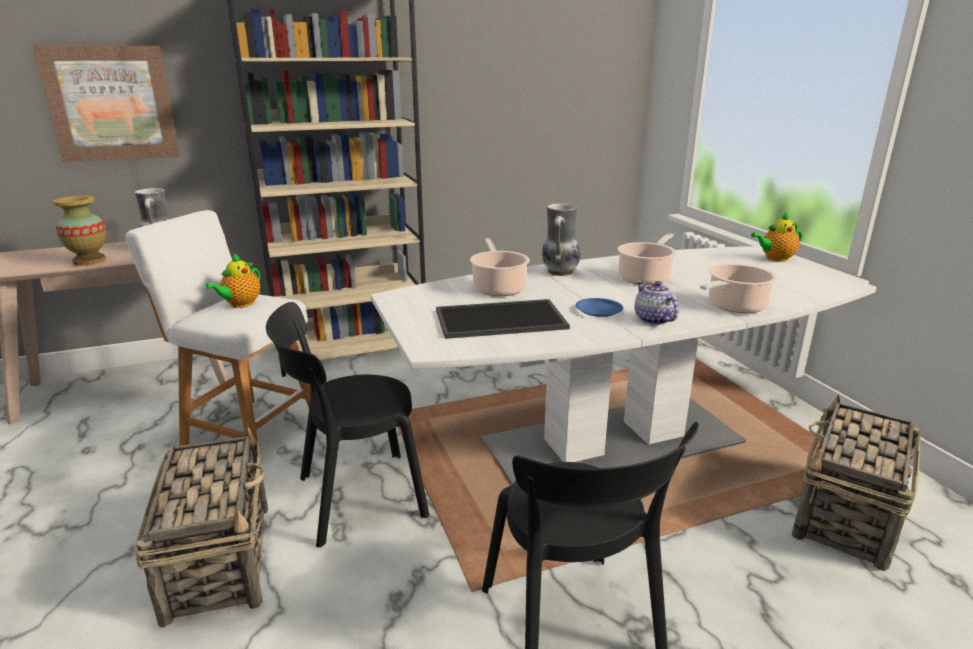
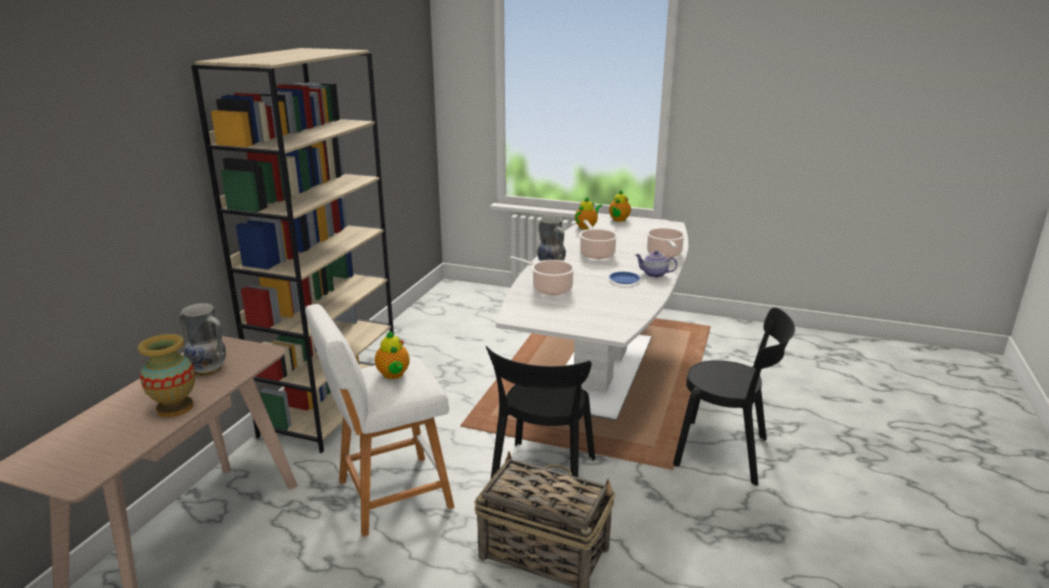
camera: 50 degrees left, 0 degrees up
(112, 103) = (102, 224): picture -> none
(499, 320) = (600, 305): tray -> none
(710, 254) = (587, 227): none -> teapot
(846, 516) = (728, 349): basket -> none

